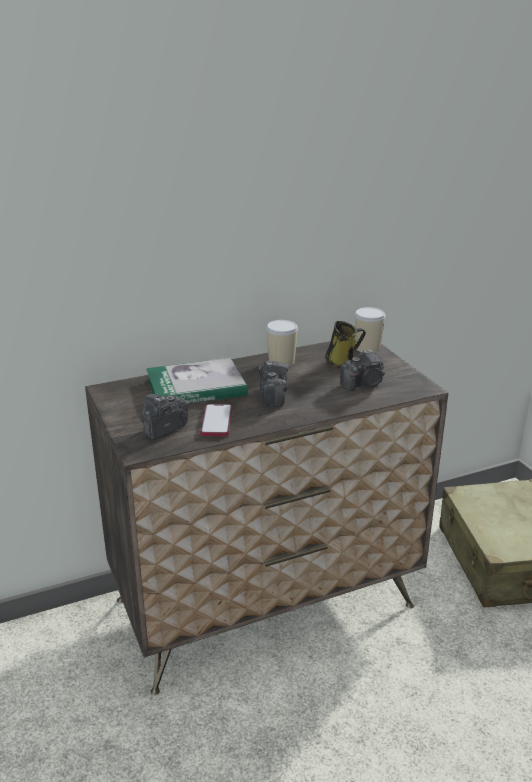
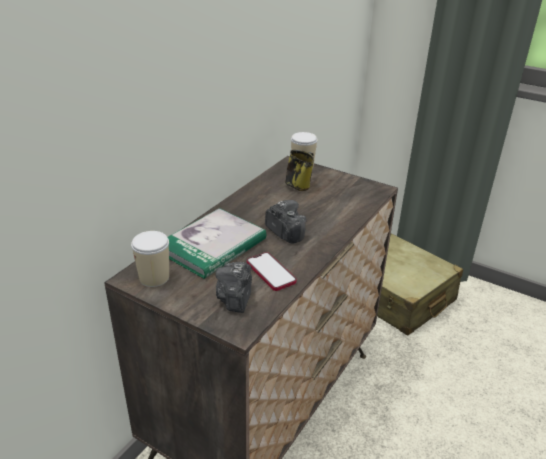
camera: 35 degrees left, 5 degrees up
(281, 362) = (254, 199): cup -> cup (154, 278)
(363, 384) = (337, 199): camera -> none

